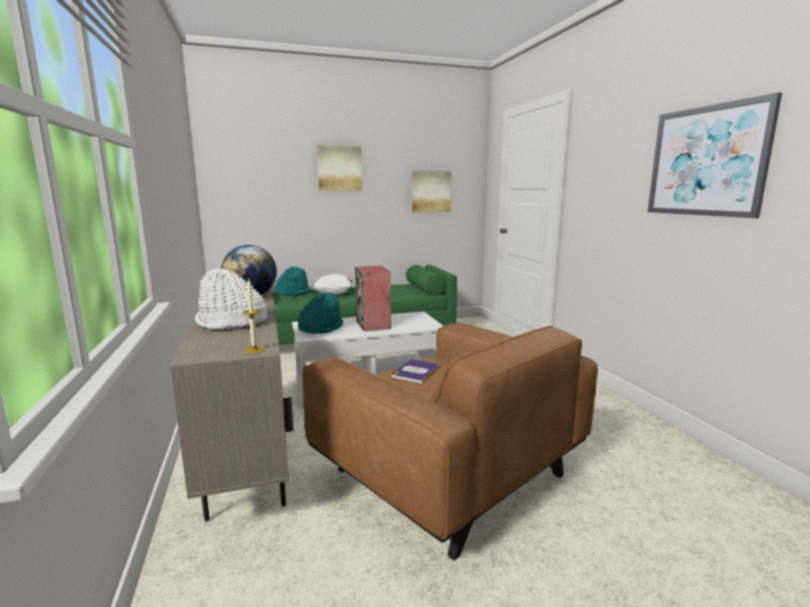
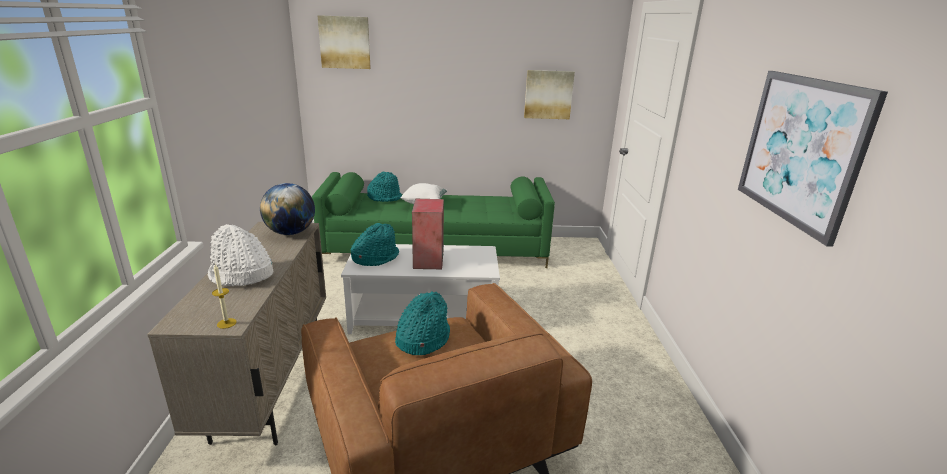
camera: 15 degrees right, 10 degrees up
(339, 168) = (443, 65): picture -> picture (345, 42)
(416, 371) = (422, 338): book -> turquoise hat

